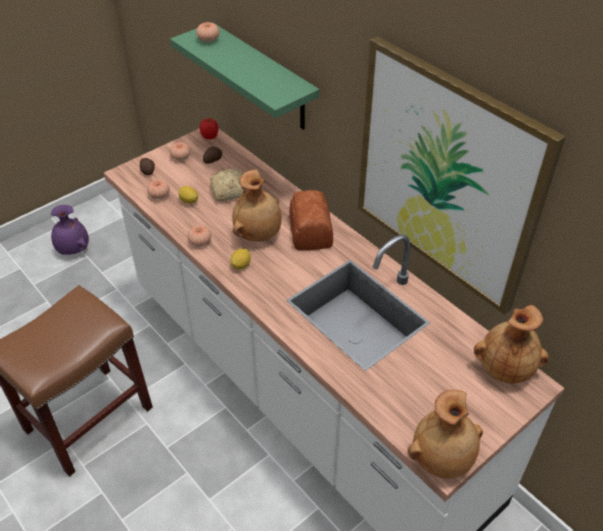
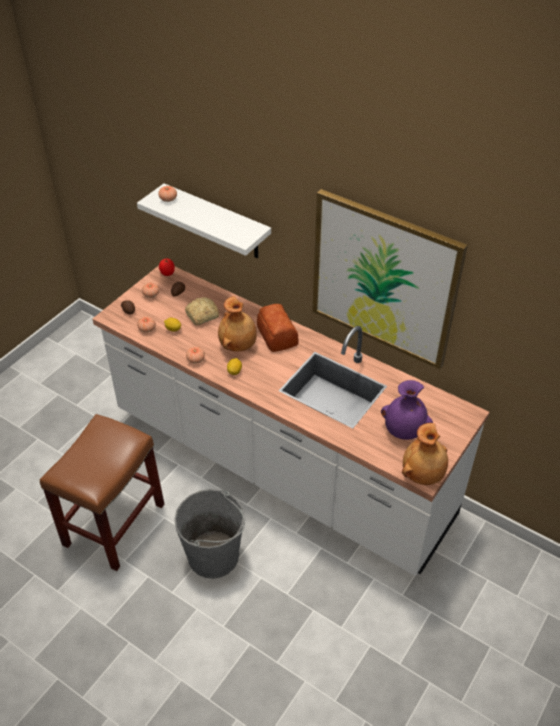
camera: 15 degrees left, 0 degrees up
(73, 249) = (42, 390): purple vase -> purple vase (404, 431)
(186, 485) = (214, 555): none -> grey bucket
(263, 78) = (217, 222): green shelf -> white shelf
(505, 368) = (447, 406): brown vase -> none

